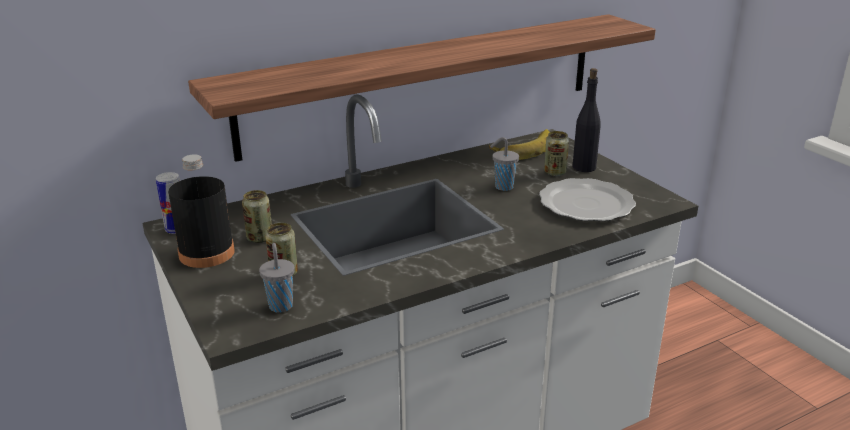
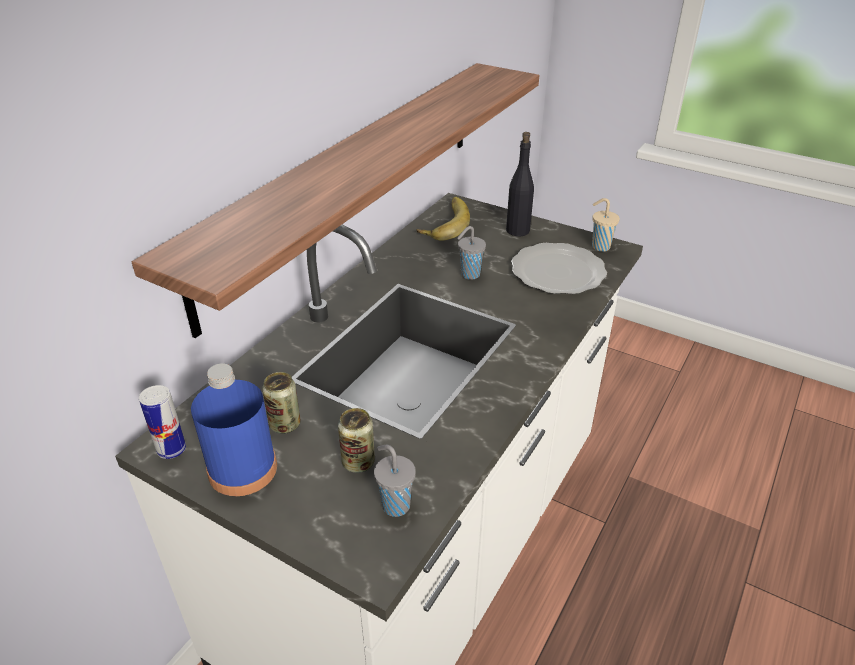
camera: 30 degrees left, 10 degrees up
(206, 253) = (243, 469): black bottle -> blue bottle
(555, 173) = (499, 244): can -> none
(651, 196) = (599, 246): none -> beige cup

